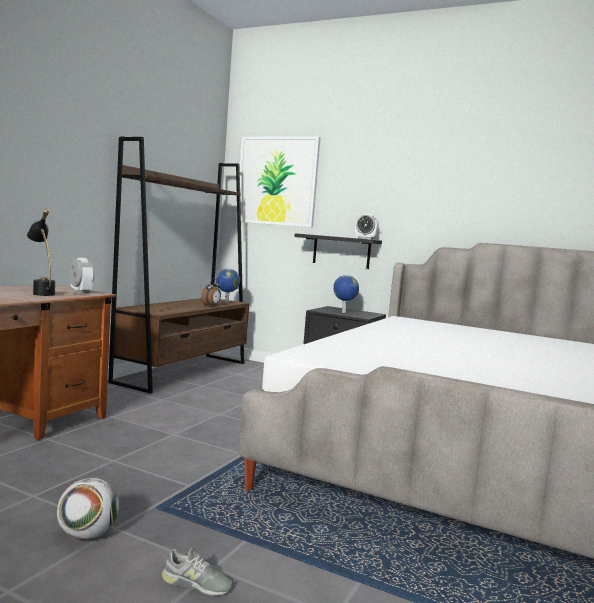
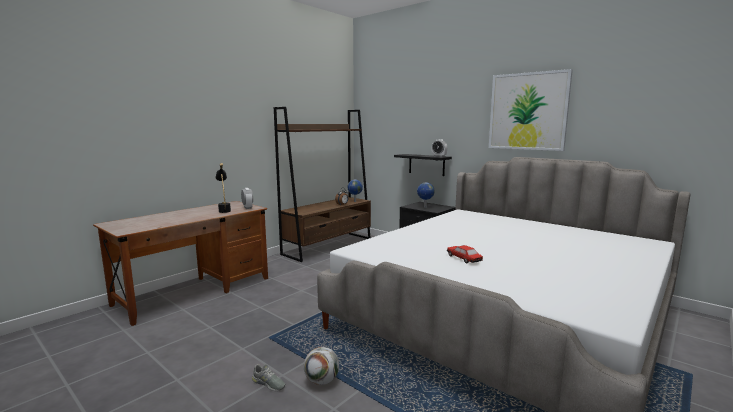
camera: 15 degrees right, 5 degrees up
(87, 535) = (226, 351): football -> football (321, 381)
(277, 181) = (385, 119): picture -> picture (528, 111)
(476, 369) = (463, 259): none -> toy car

